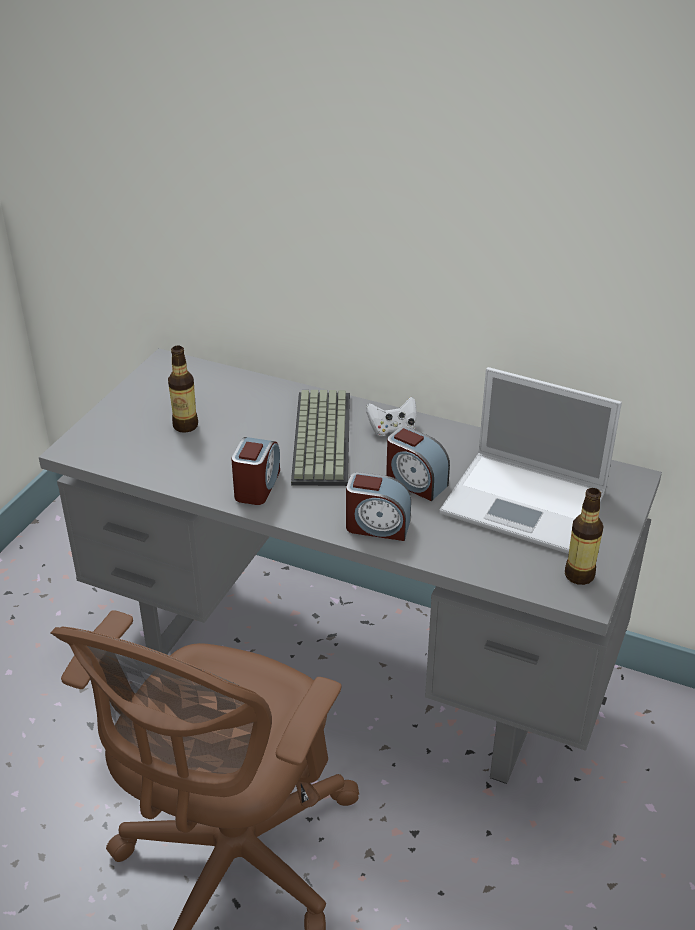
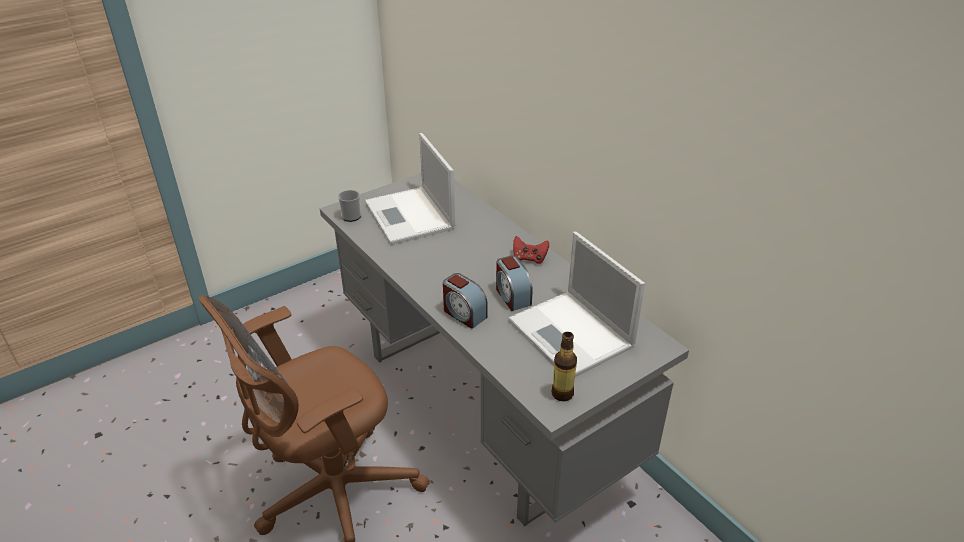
camera: 30 degrees right, 0 degrees up
(96, 451) = (350, 215): none -> mug
(185, 426) = (410, 216): bottle -> laptop
(257, 486) = (417, 264): alarm clock -> none
(319, 437) = (480, 248): keyboard -> none
(392, 429) = (529, 258): white game controller -> red game controller

